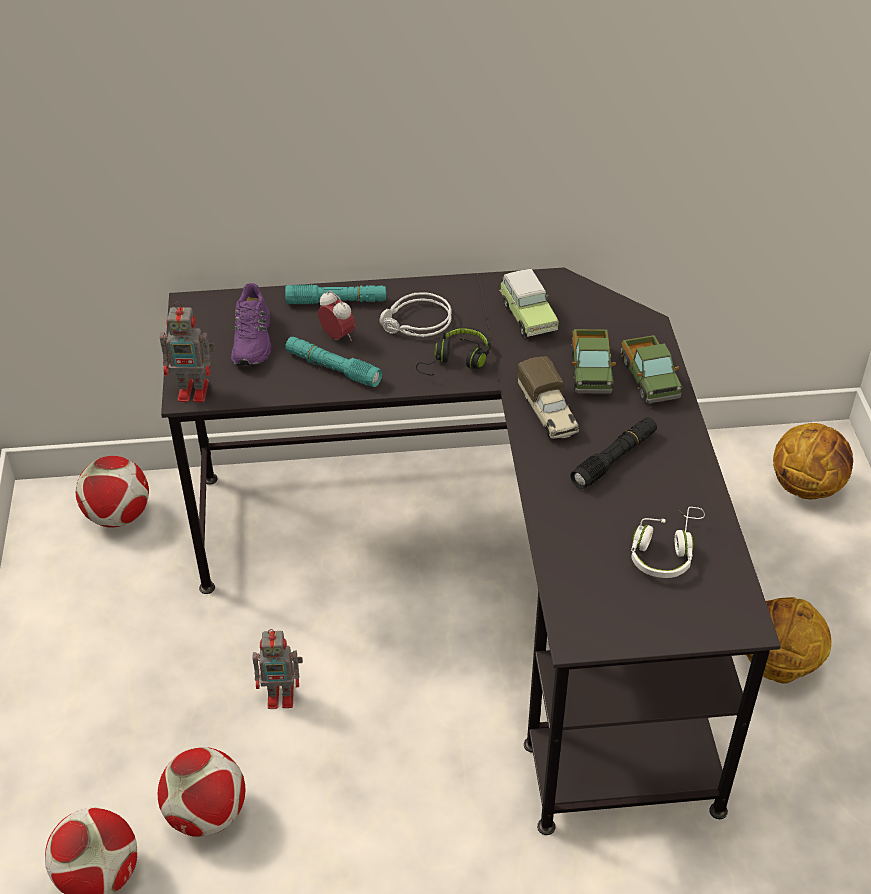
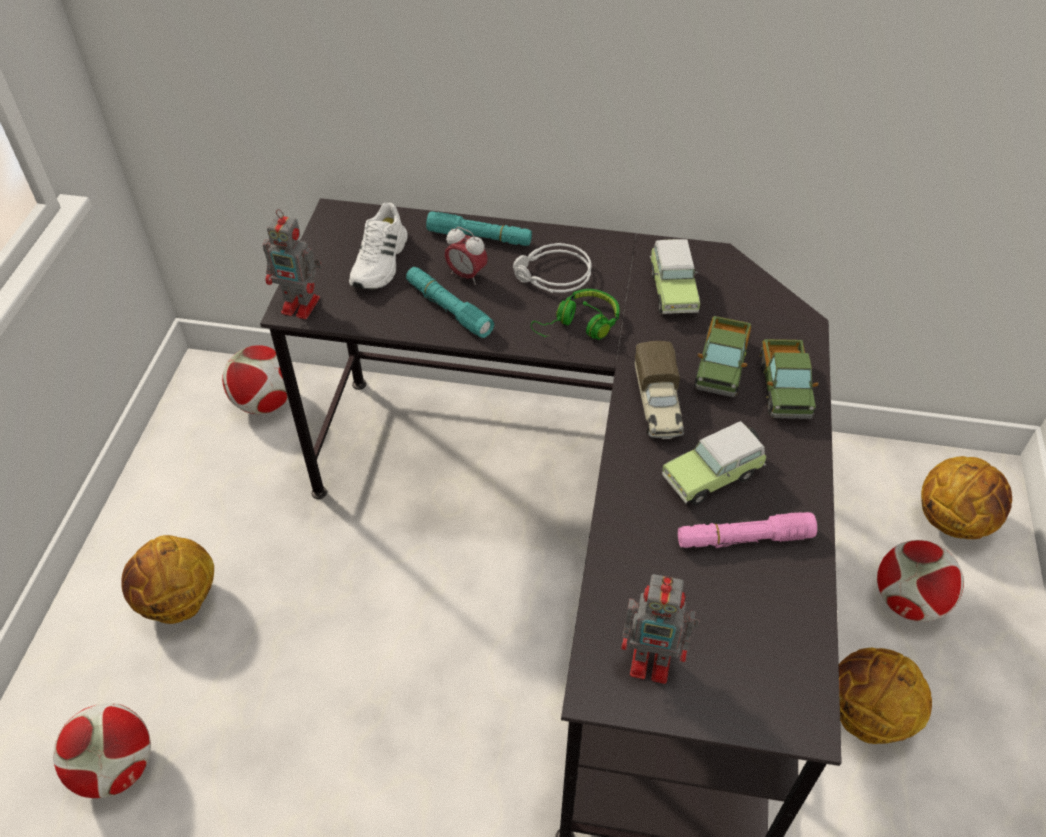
camera: 15 degrees right, 5 degrees up
(103, 717) = (179, 601): none -> basketball
(207, 814) = (238, 729): football -> football (908, 601)
(253, 340) = (381, 262): purple shoe -> white shoe
(282, 695) = (351, 621): toy robot -> toy robot (654, 660)
(338, 337) = (466, 275): alarm clock -> alarm clock turned 150 degrees clockwise
(456, 361) = (579, 325): black headphones -> green headphones
(614, 459) = (714, 475): black flashlight -> toy car
(654, 502) = (743, 538): none -> pink flashlight
(665, 551) = (738, 603): white headphones -> none

